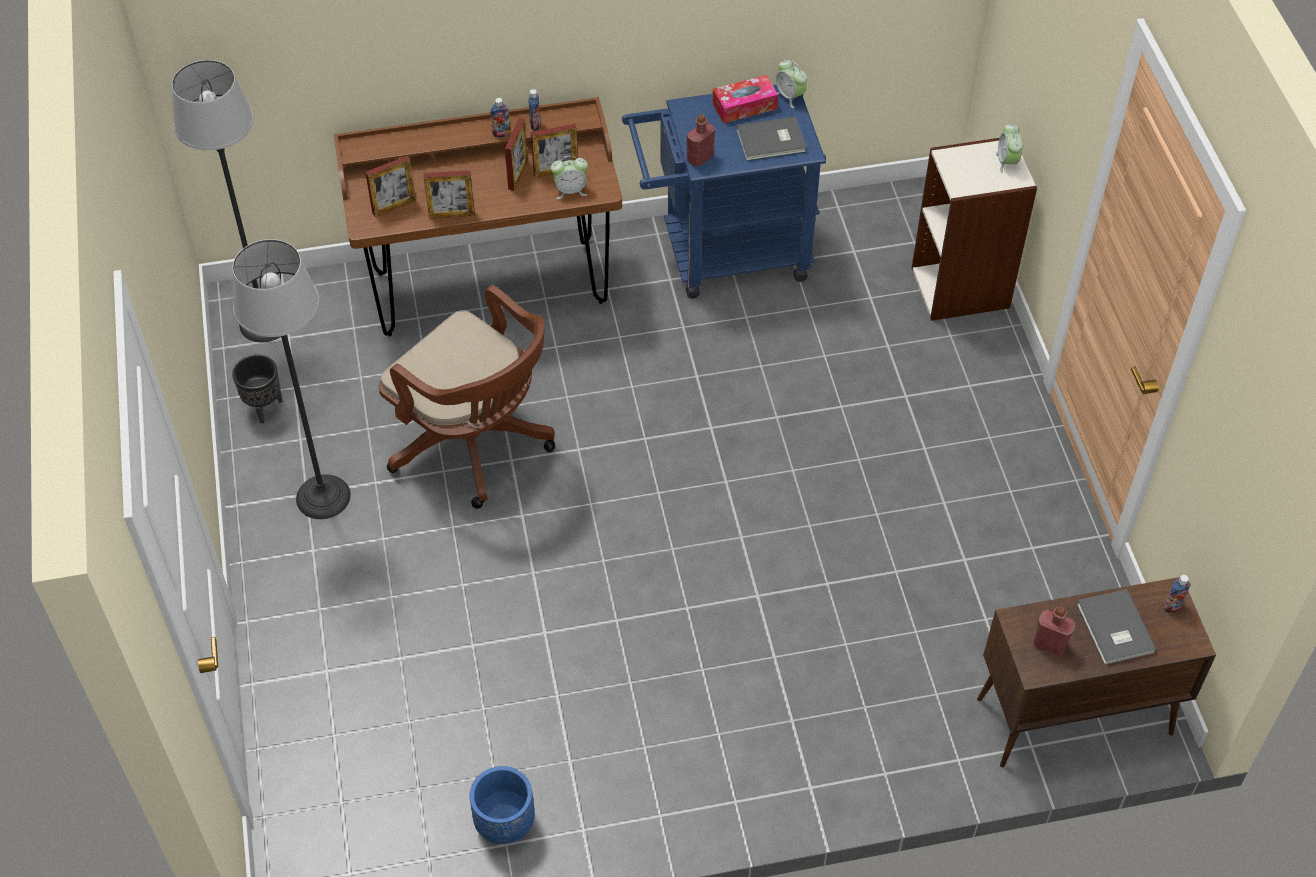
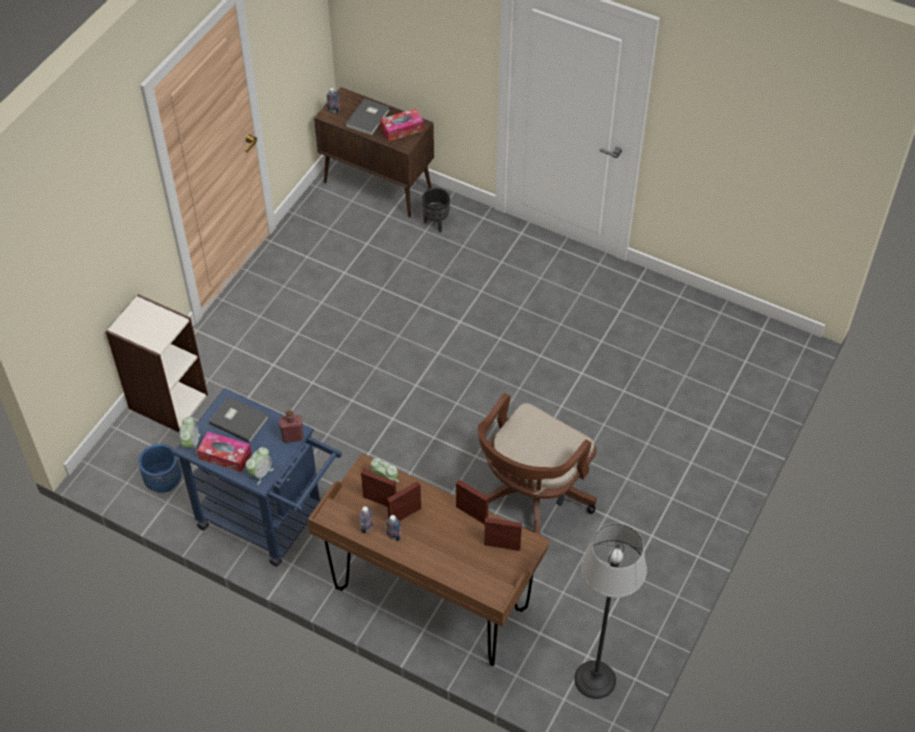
camera: 140 degrees left, 0 degrees up
(263, 407) = (638, 612): black planter -> black planter (436, 224)
(323, 496) = (643, 526): floor lamp -> none
(476, 445) = (530, 498): brown office chair -> brown office chair turned 135 degrees counterclockwise
(504, 823) = (673, 304): blue planter -> blue planter (164, 481)
(1007, 162) = (131, 318): alarm clock -> alarm clock (260, 473)
(1049, 644) = (402, 129): red bottle -> tissue box

